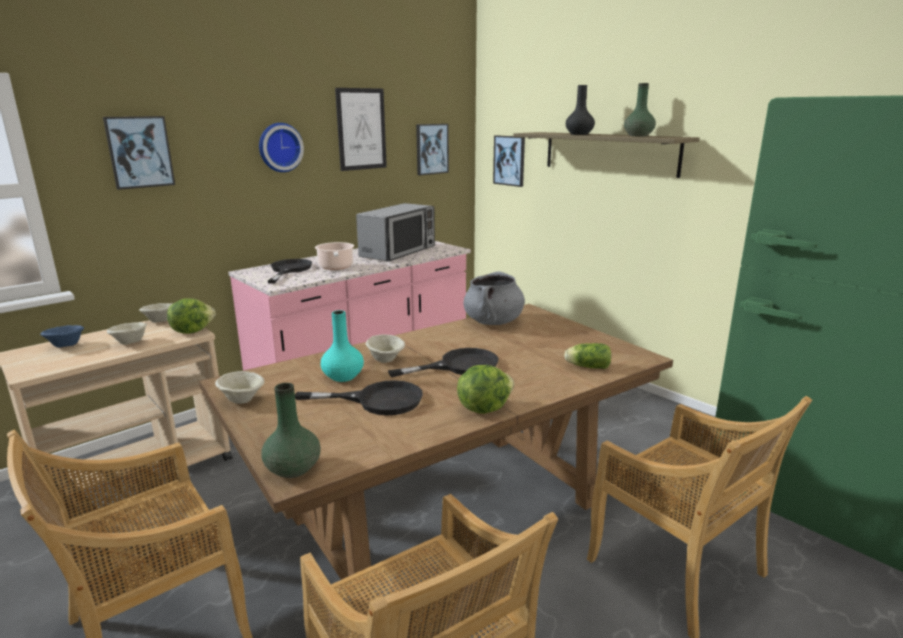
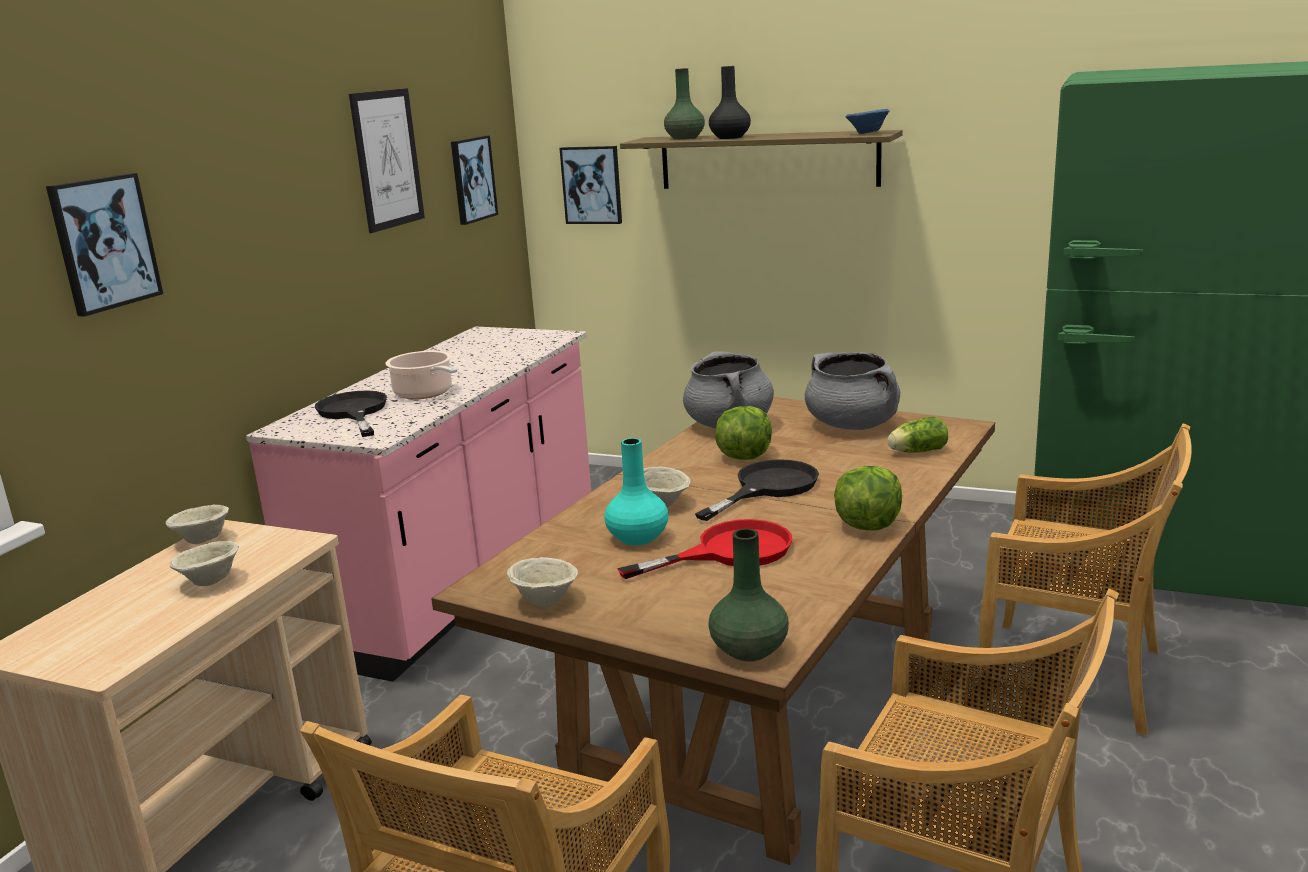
camera: 25 degrees left, 0 degrees up
(66, 346) = (92, 616): blue bowl -> blue bowl (867, 133)
(192, 331) = (290, 540): lettuce -> lettuce (744, 456)
(279, 147) = (290, 205): wall clock -> none
(377, 400) = (729, 552): black frying pan -> red frying pan
(398, 252) = (484, 354): microwave -> none
(569, 339) = (852, 425): none -> grey cooking pot
(638, 136) = (821, 134): green vase -> green vase (684, 138)

